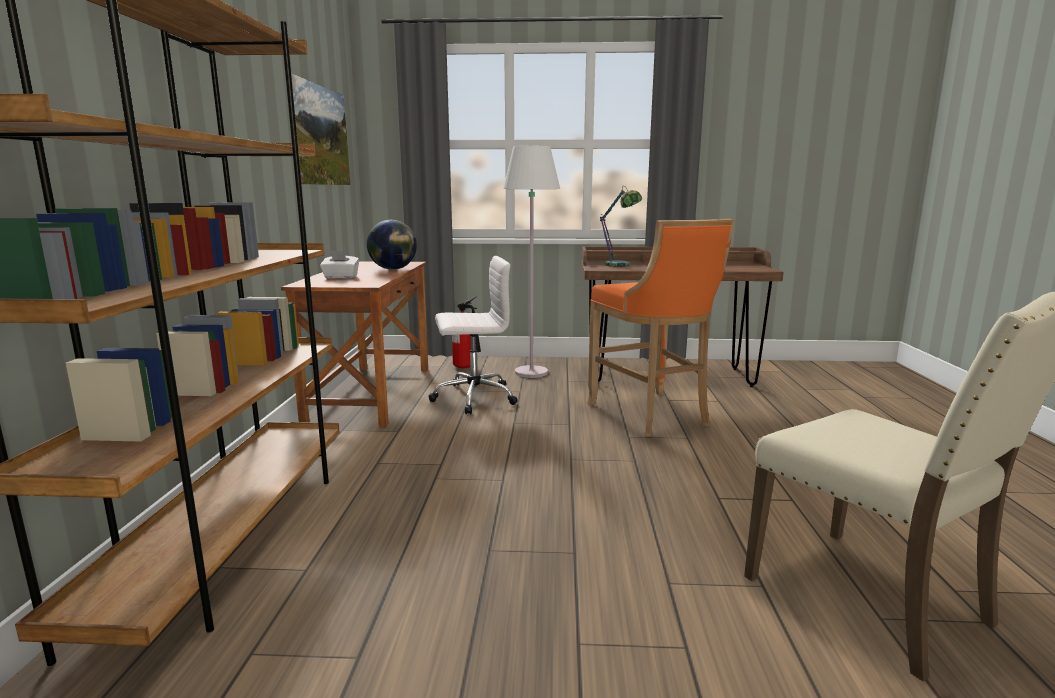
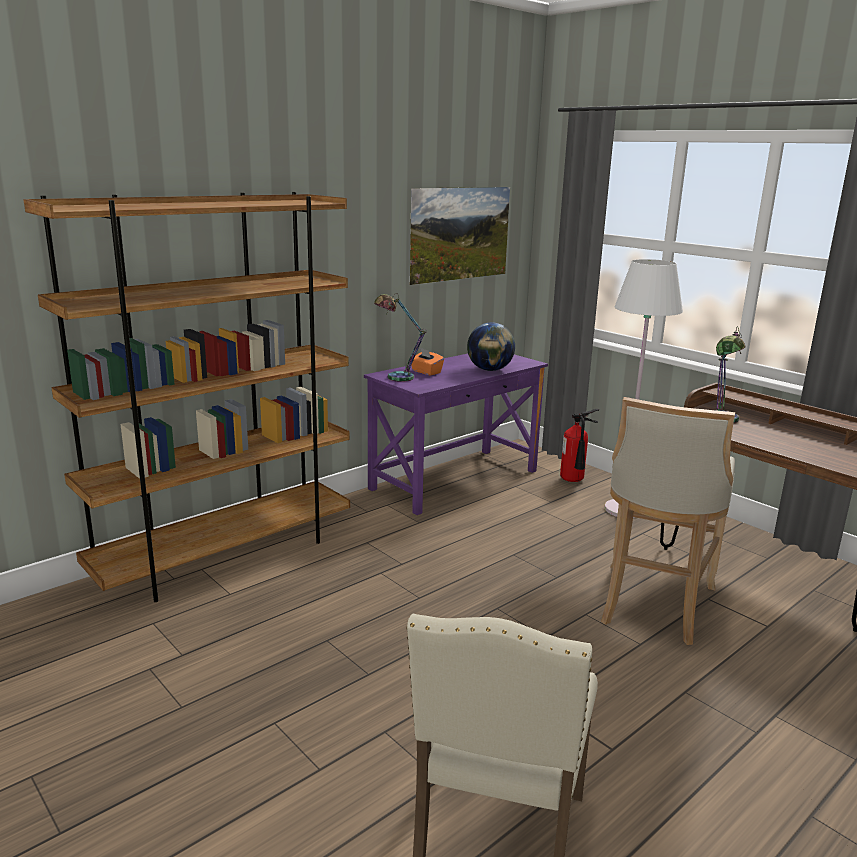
camera: 45 degrees right, 5 degrees up
(319, 282) = (396, 376): none -> table lamp
(340, 277) = (426, 372): white tissue box -> orange tissue box
(371, 394) = (454, 480): brown desk -> purple desk
(472, 397) = (523, 515): white office chair -> none
(652, 415) = (653, 606): orange stool -> beige stool

